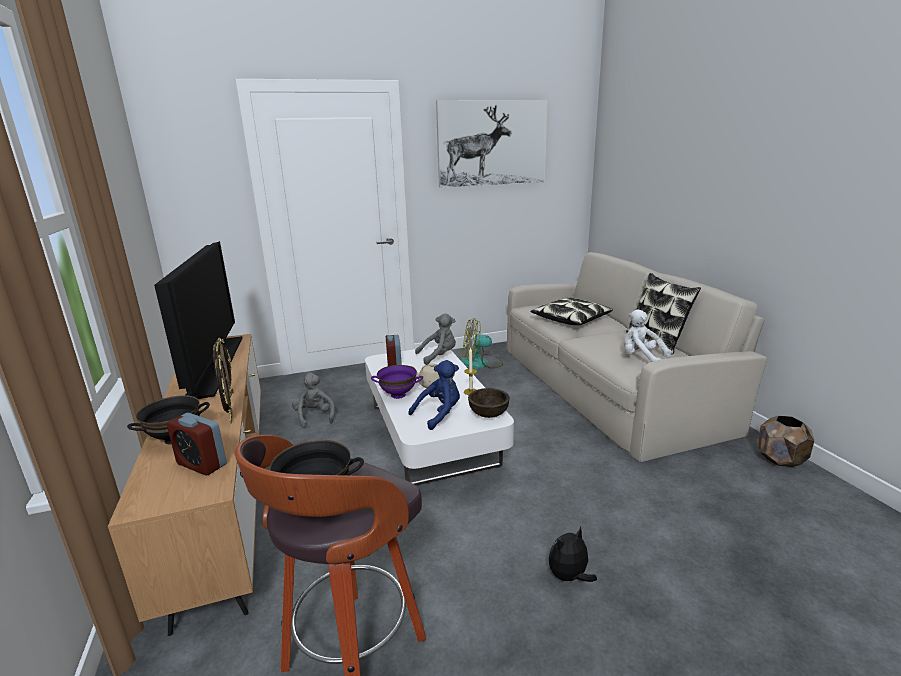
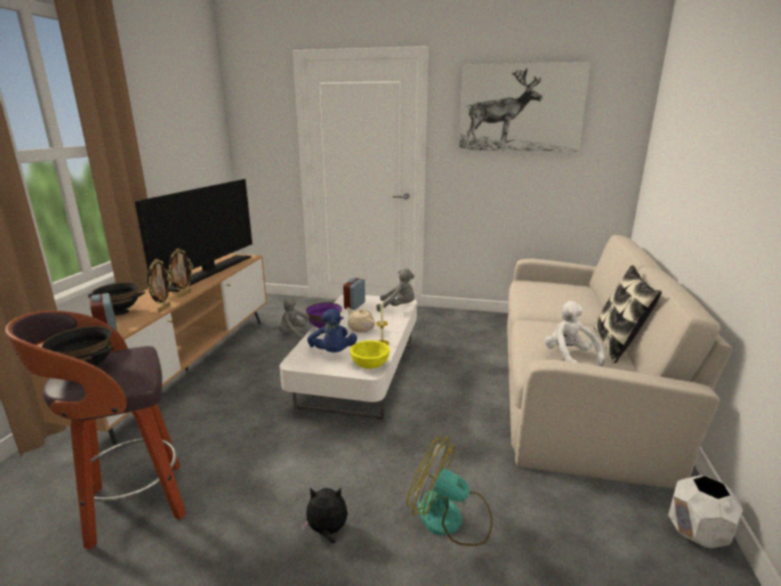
camera: 30 degrees right, 0 degrees up
(315, 417) = (295, 333): grey plush toy -> grey plush toy turned 75 degrees counterclockwise
(439, 414) = (333, 353): blue plush toy -> blue plush toy turned 75 degrees clockwise
(481, 363) = (470, 327): fan -> fan (450, 518)
(488, 414) = (369, 365): brown bowl -> yellow bowl
(571, 319) = (552, 302): pillow -> none
(781, 460) = (697, 533): brown planter -> white planter

